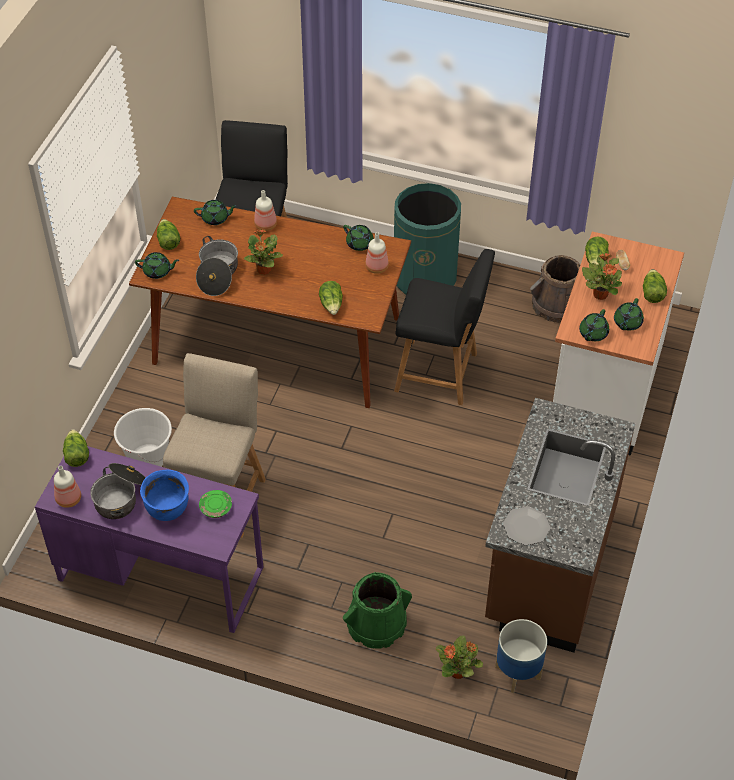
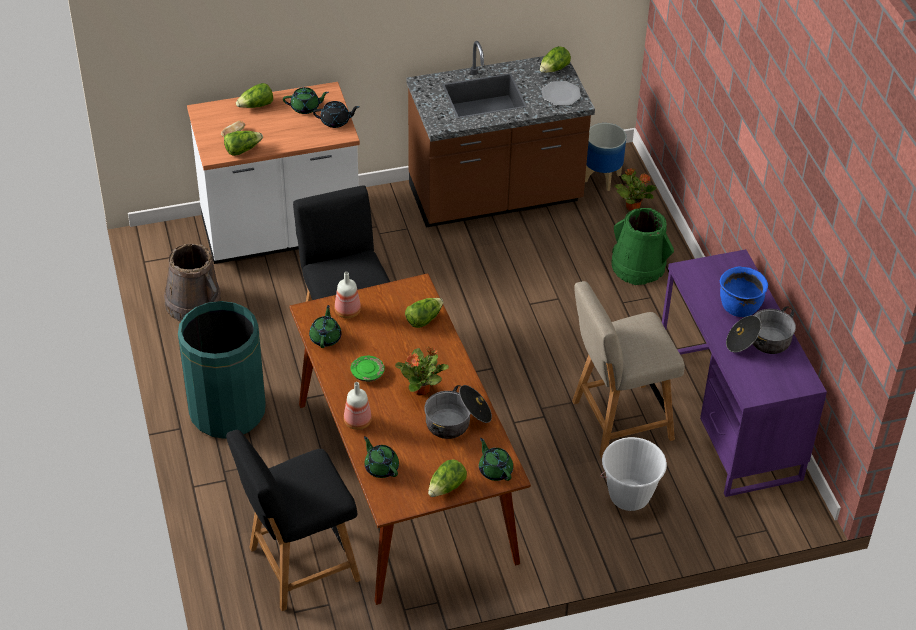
camera: 125 degrees left, 5 degrees down
(68, 498) = (797, 374): bottle -> none
(76, 455) = (753, 396): lettuce -> lettuce (554, 69)
(216, 508) = (707, 280): green plate -> green plate (367, 373)
(593, 334) = (336, 121): green teapot -> black teapot
(600, 294) = (283, 133): potted plant -> none

